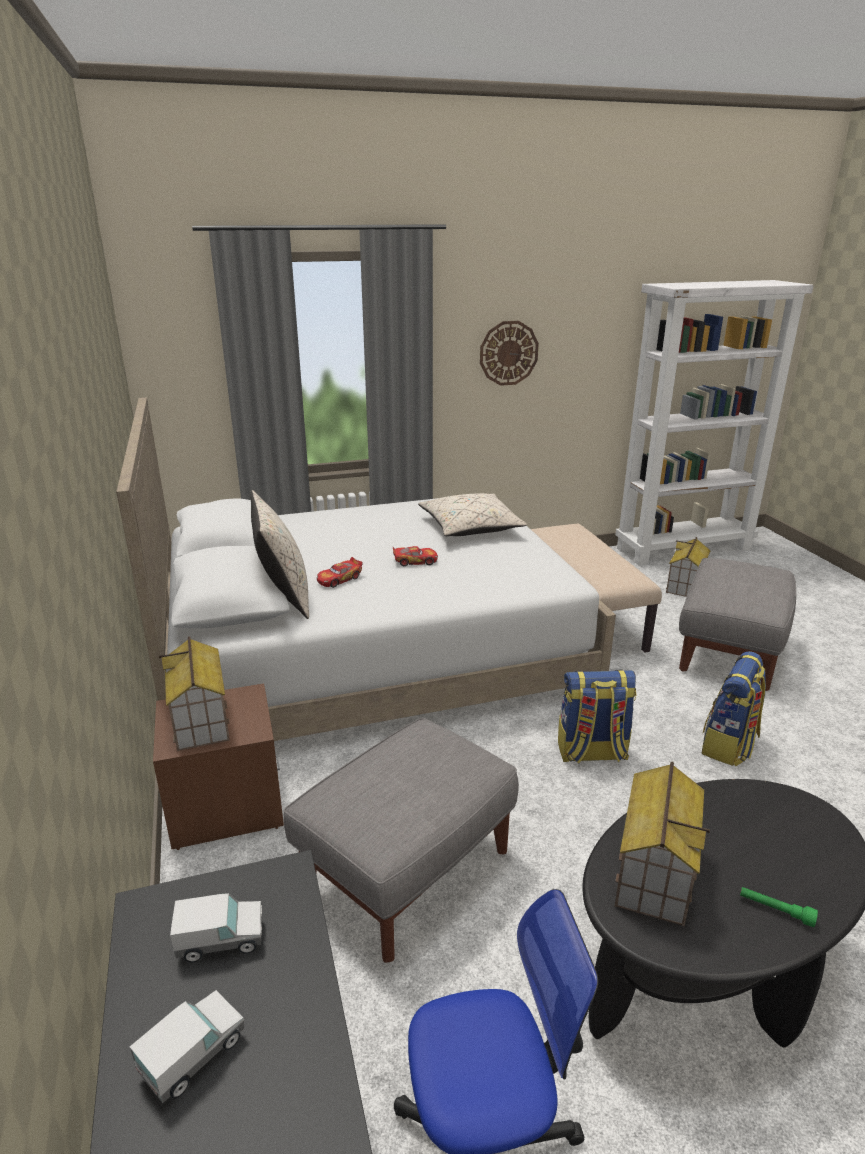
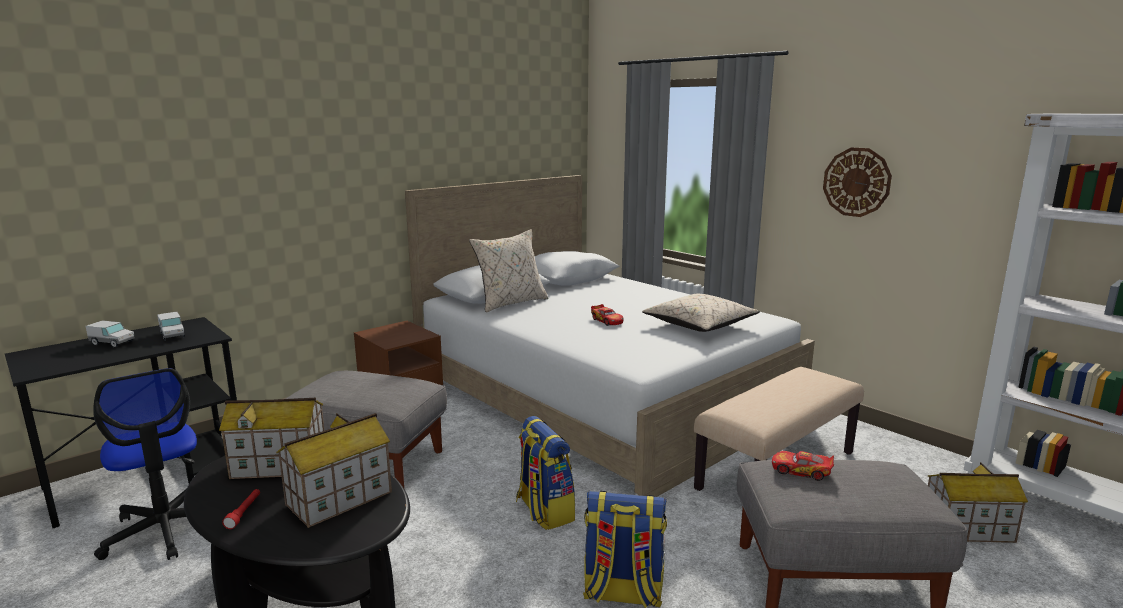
camera: 65 degrees right, 10 degrees down
(202, 721) = (393, 332): toy house -> toy house (339, 499)
(339, 579) = (550, 309): toy car -> toy car (801, 471)
(775, 910) = (244, 513): green flashlight -> red flashlight

